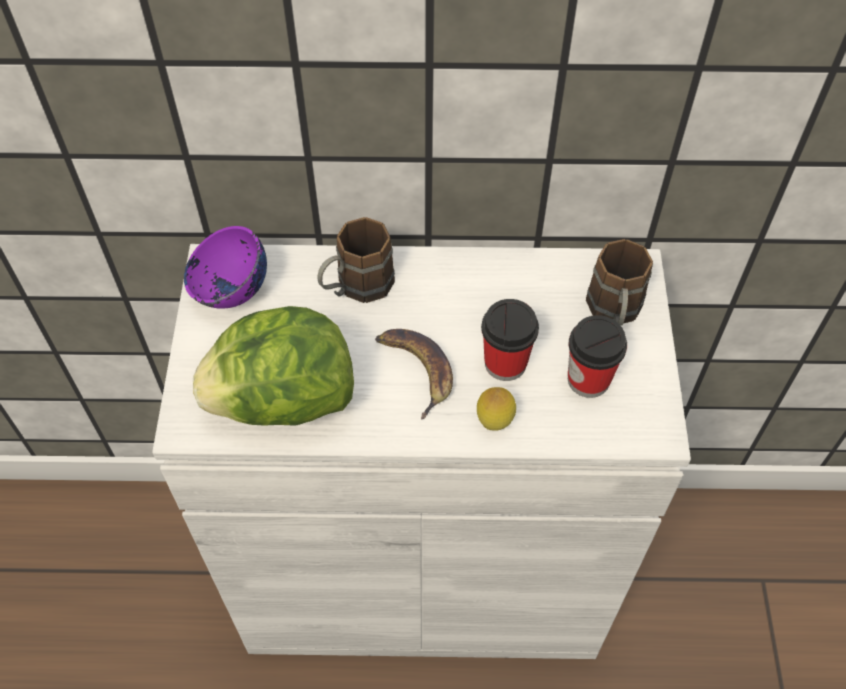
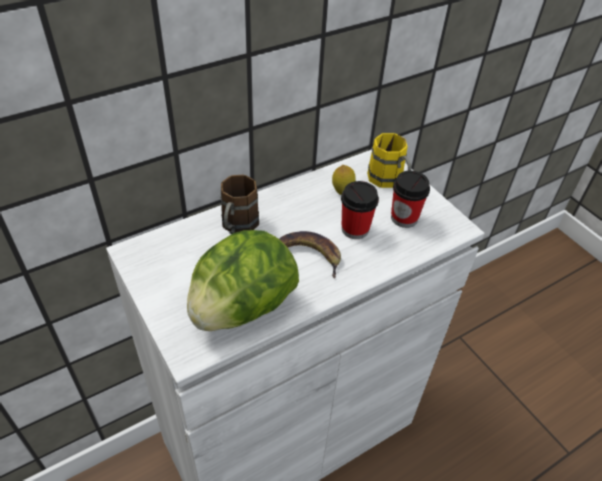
camera: 35 degrees left, 10 degrees down
(230, 290) = (156, 262): purple bowl -> none
(494, 422) = (375, 261): lemon -> lemon (342, 191)
(614, 313) = (389, 182): brown mug -> yellow mug

